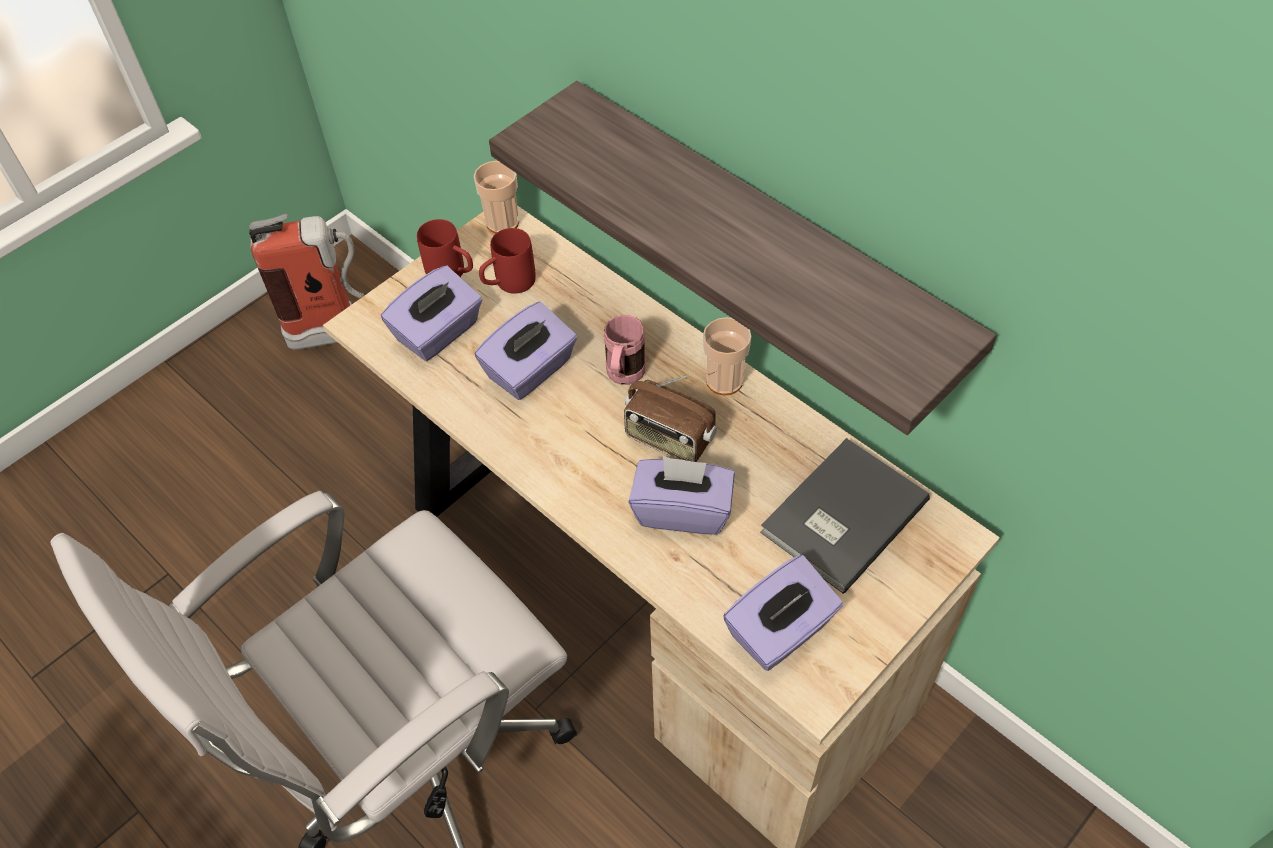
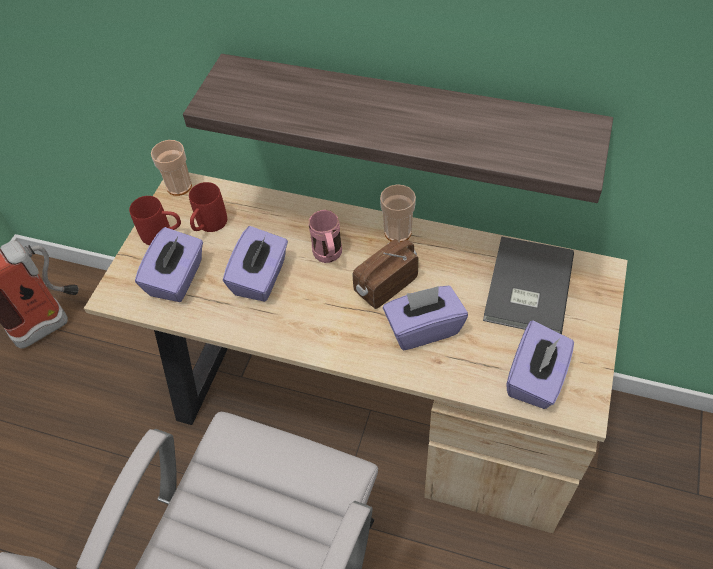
camera: 25 degrees left, 0 degrees up
(669, 439) = (385, 285): radio -> radio turned 135 degrees clockwise

